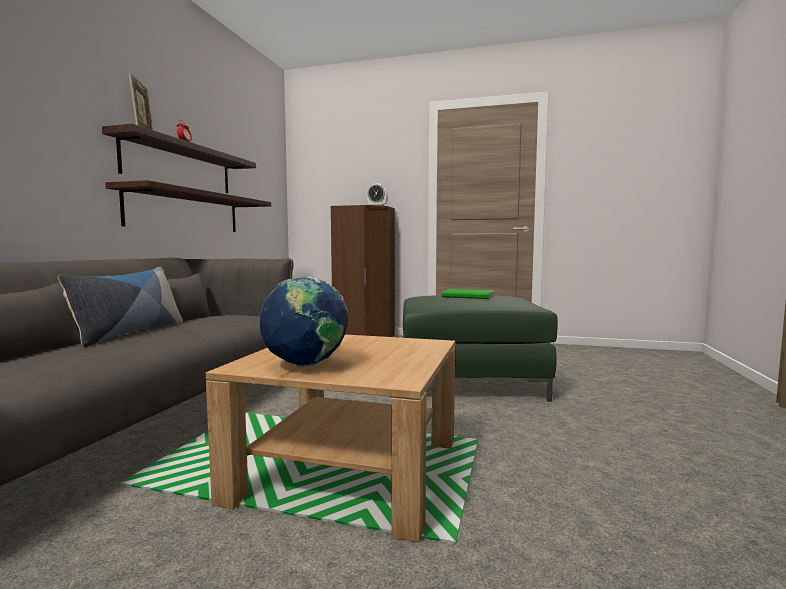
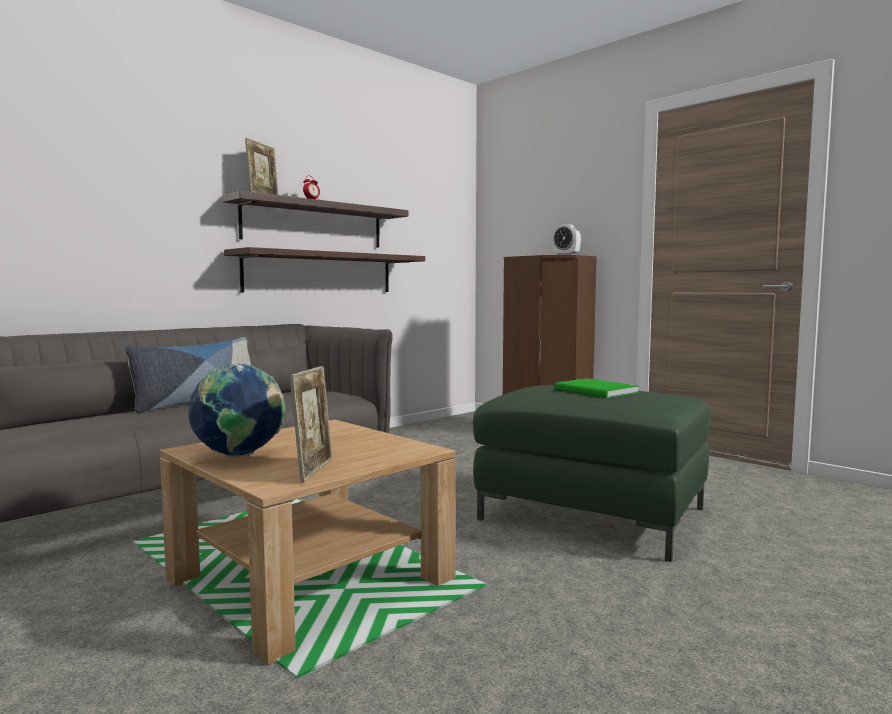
camera: 30 degrees right, 0 degrees up
(398, 365) = (314, 470): none -> picture frame

